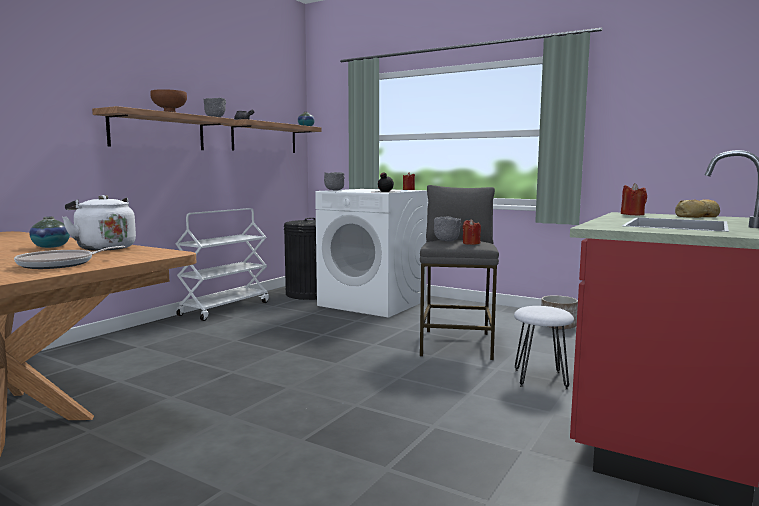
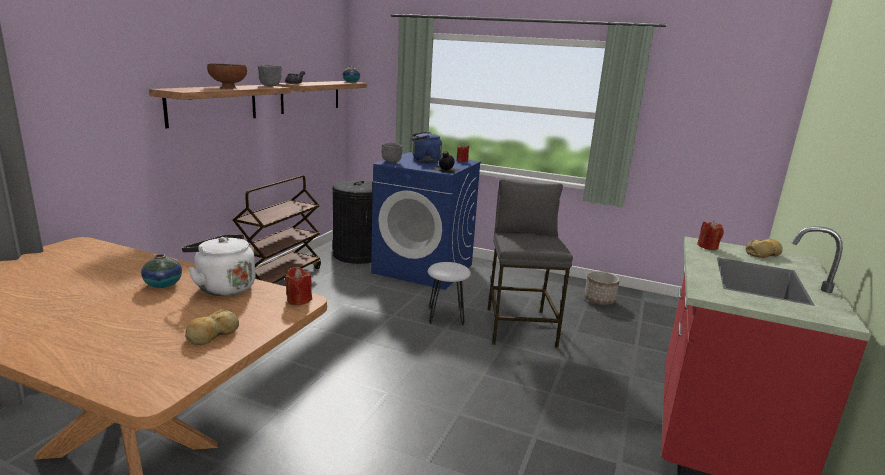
camera: 10 degrees left, 10 degrees up
(60, 264) = (212, 335): frying pan -> bread
(225, 308) = (280, 278): white cart -> brown cart
(370, 190) = (424, 160): none -> blue kettle
(373, 303) = (424, 268): white washing machine -> blue washing machine
(446, 241) = (520, 239): grey bowl -> none
(471, 243) = (545, 244): red candle -> red candle (299, 300)
(540, 379) = (604, 371): white stool -> white stool (446, 316)

